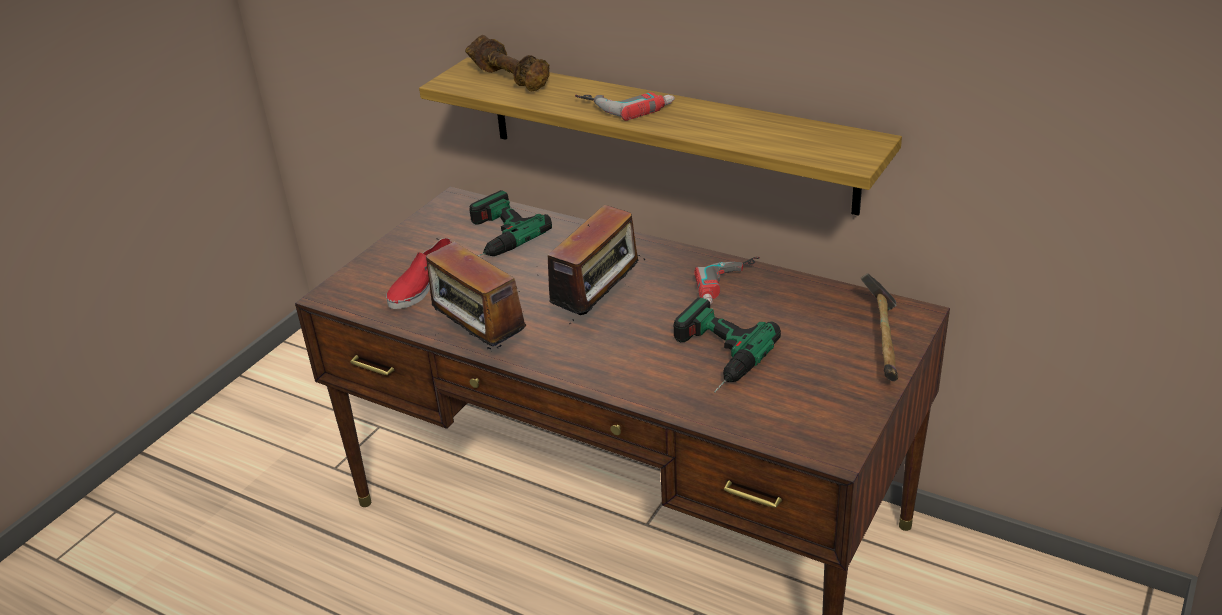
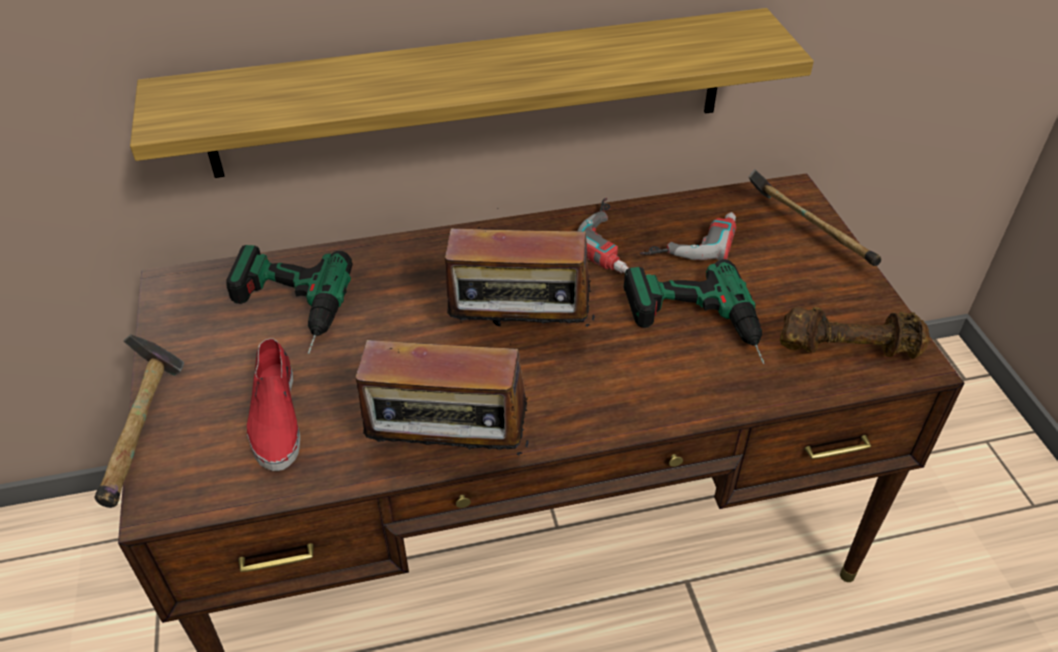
camera: 45 degrees left, 10 degrees up
(359, 262) = (144, 431): none -> hammer
(511, 79) = (251, 87): brown dumbbell -> brown dumbbell (847, 348)
(599, 307) = (519, 333): radio -> radio turned 105 degrees clockwise
(626, 104) = (450, 70): power drill -> power drill (689, 240)

